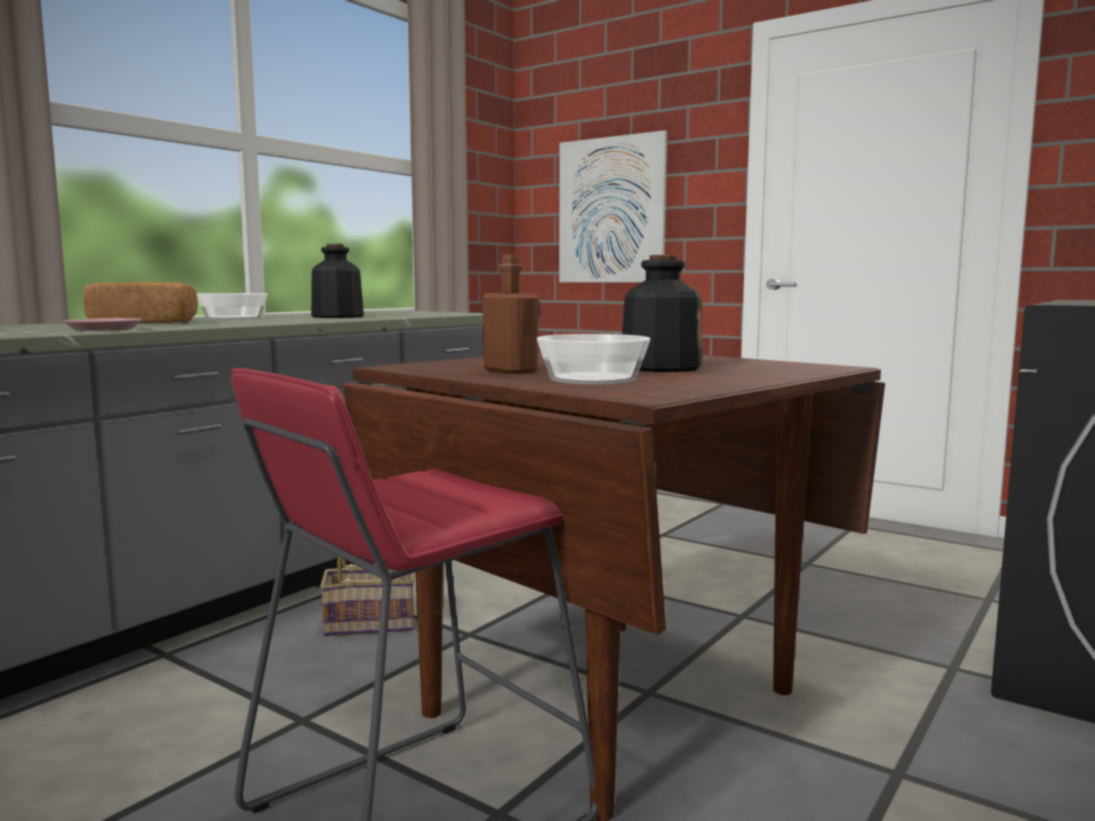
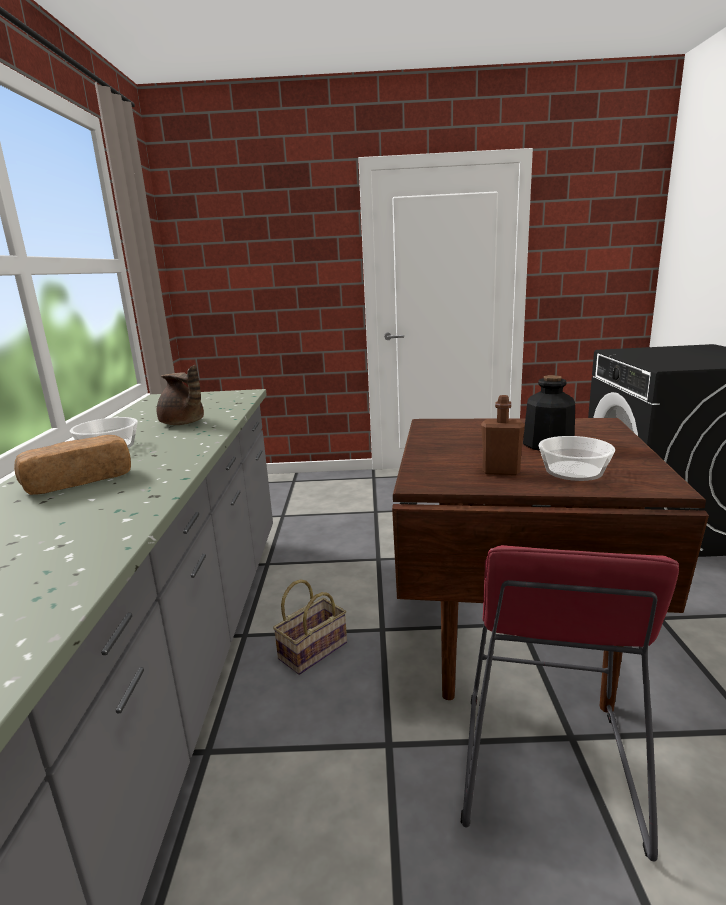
camera: 35 degrees left, 10 degrees up
(104, 329) = (123, 510): pink plate -> none
(337, 317) = (183, 423): bottle -> brown teapot
(611, 210) = (259, 288): picture -> none

